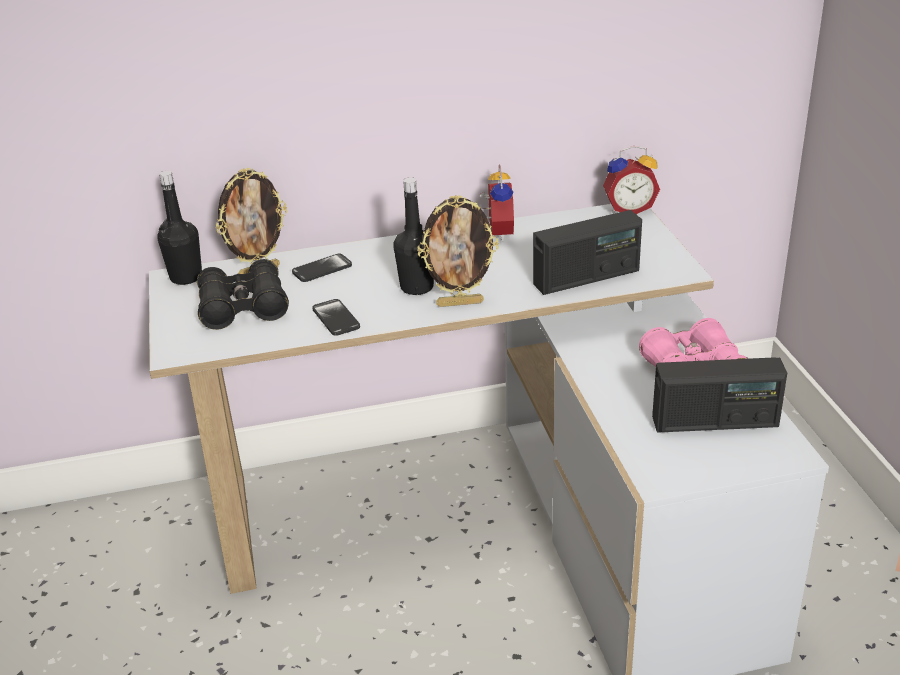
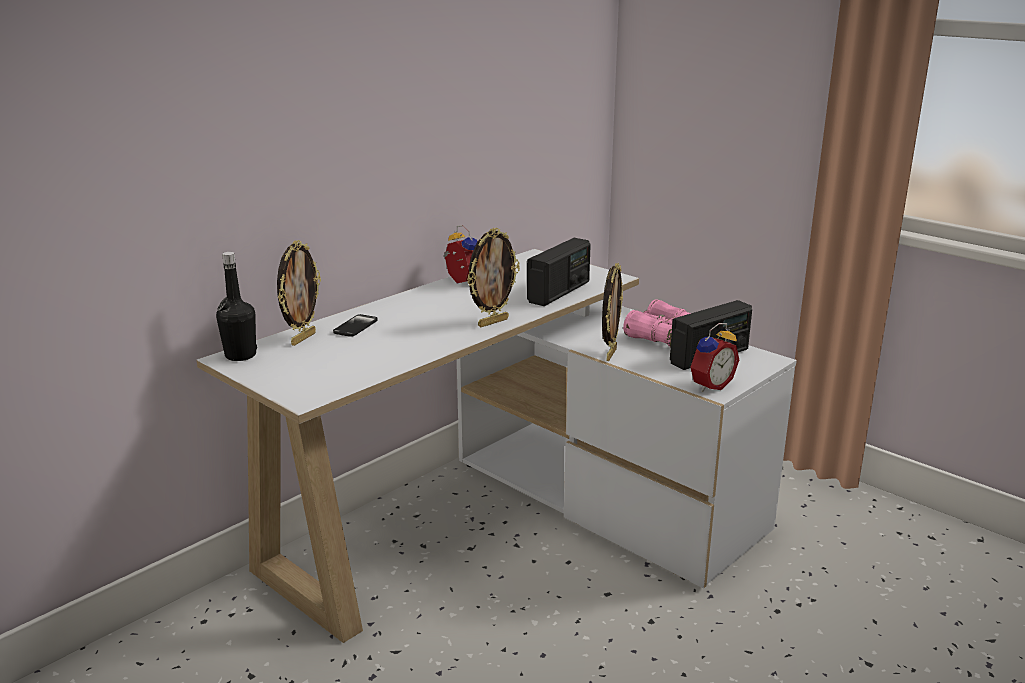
camera: 35 degrees left, 10 degrees down
(243, 308) = (324, 361): black binoculars -> none
(336, 318) = (411, 350): phone -> none
(417, 287) = (447, 321): black bottle -> none
(595, 379) = (610, 354): none -> picture frame
(629, 209) = (534, 254): alarm clock -> alarm clock (709, 385)

